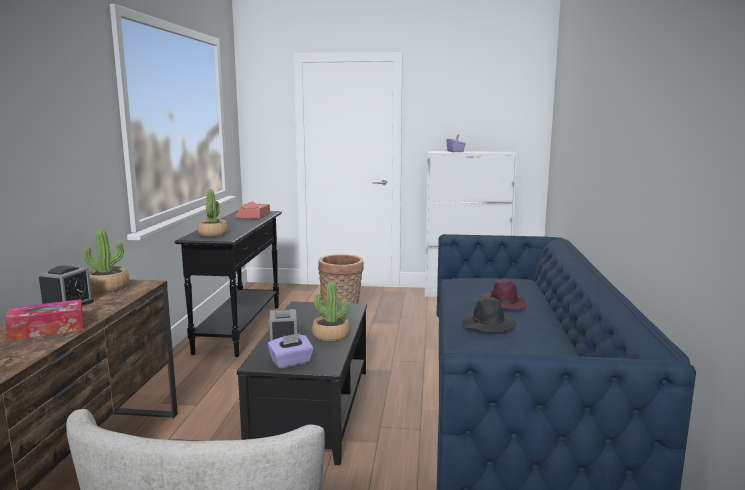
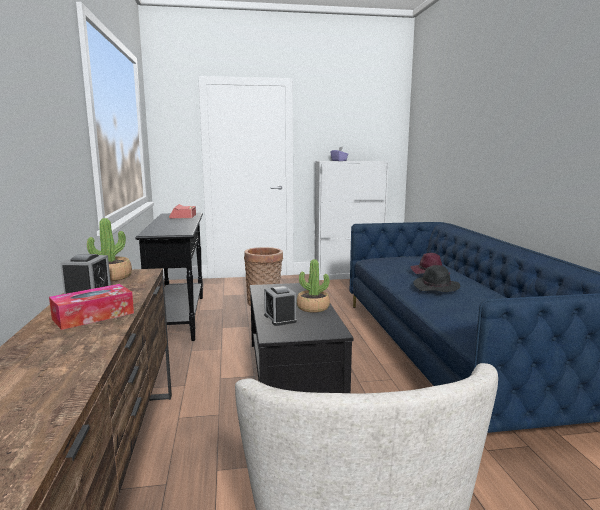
camera: 15 degrees left, 0 degrees up
(213, 234) = (166, 230): potted plant -> none
(291, 362) = (301, 331): purple tissue box -> none

